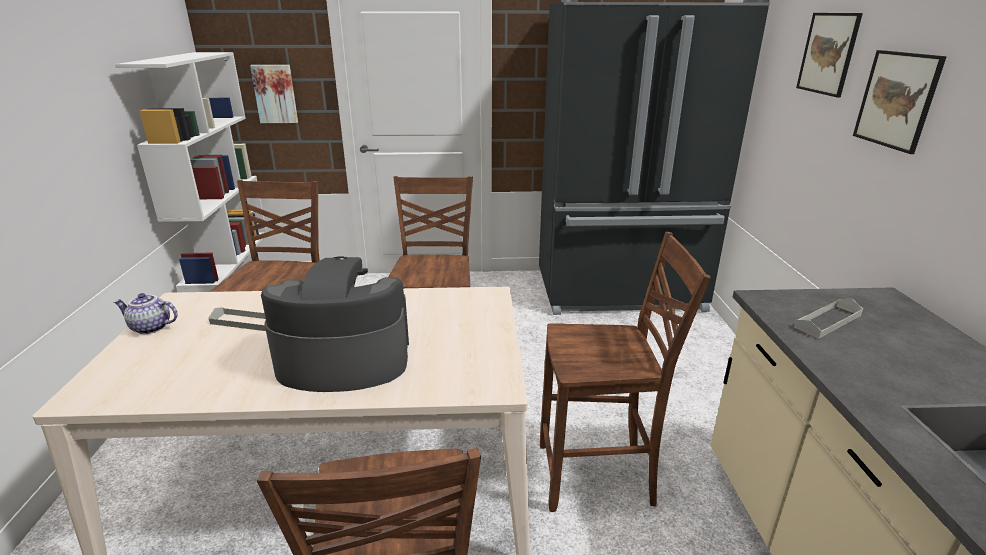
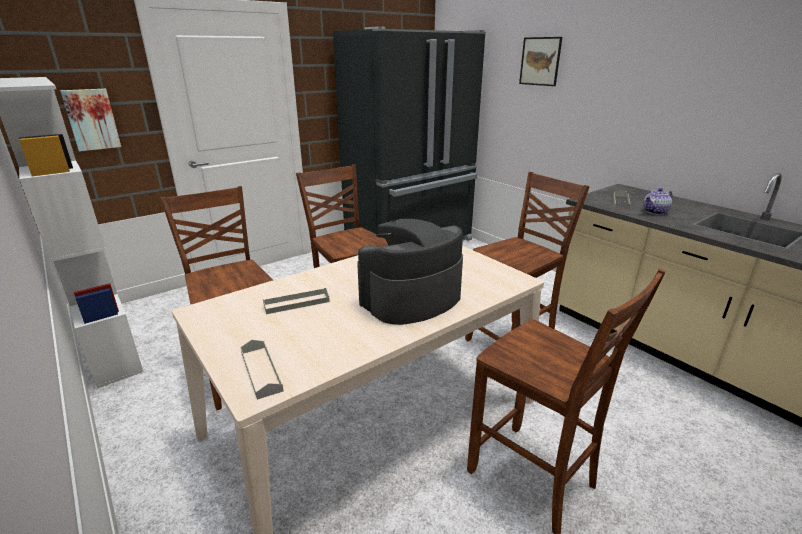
camera: 35 degrees left, 0 degrees up
(115, 378) = (261, 371): none -> grey tray
(150, 328) = (216, 334): teapot -> teapot (655, 212)
(896, 100) = (597, 83): picture -> none

